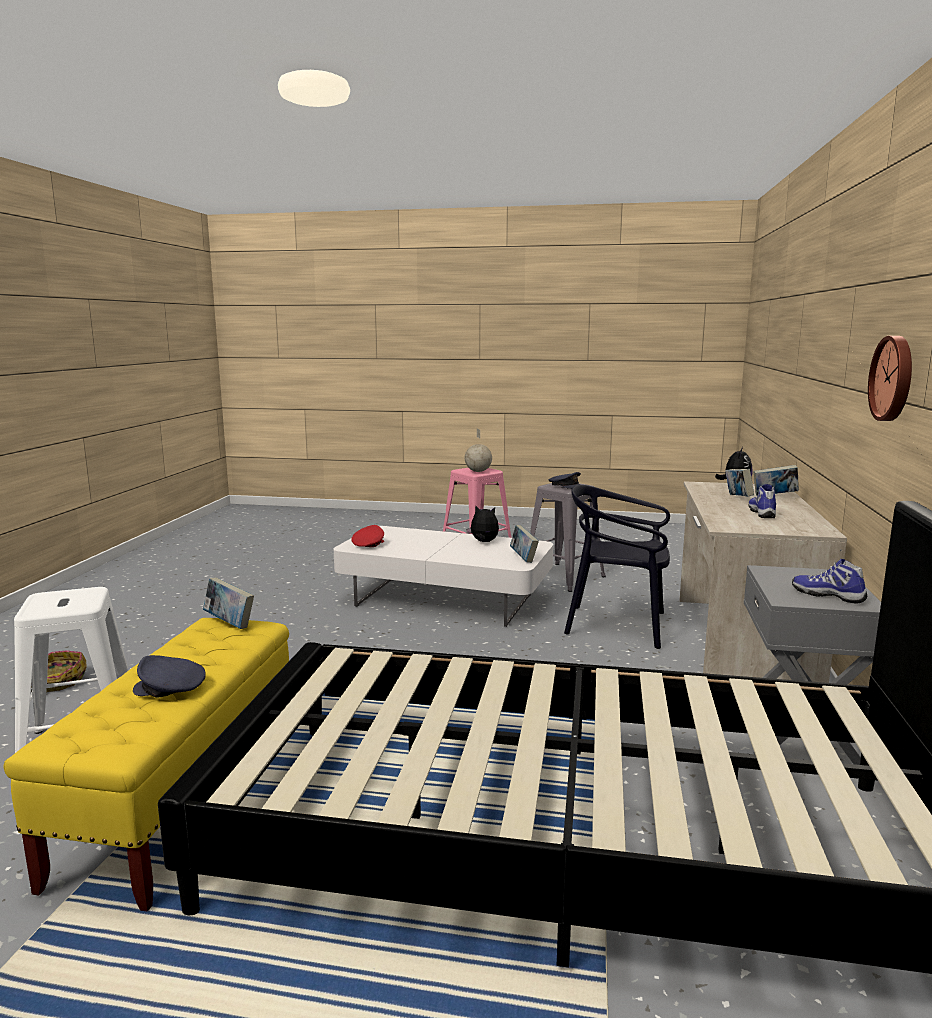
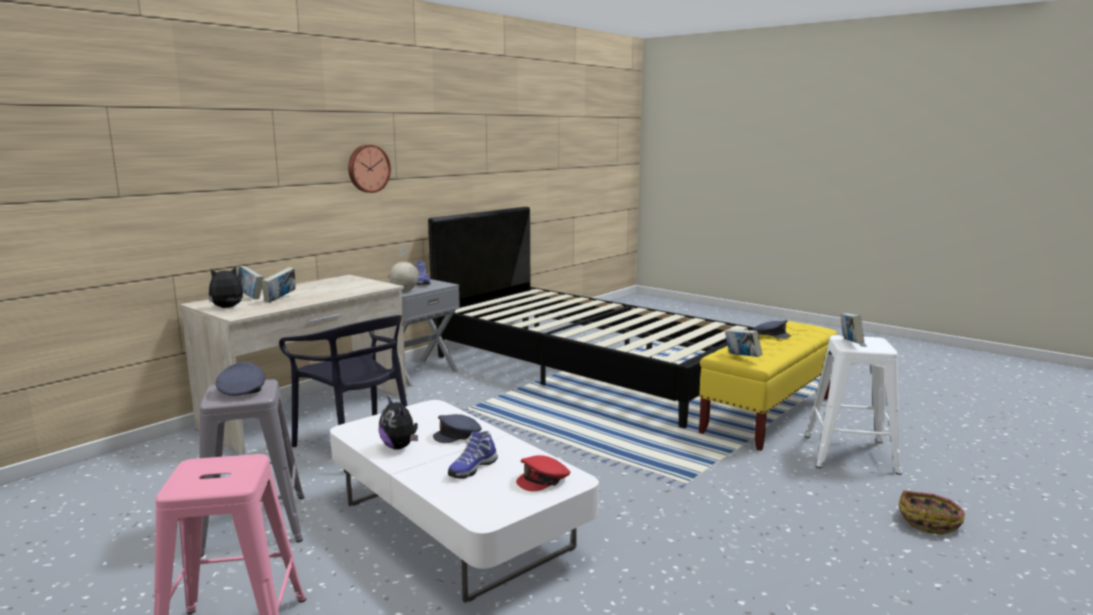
camera: 150 degrees left, 0 degrees up
(460, 553) = (458, 435): none -> grey cap
(478, 471) = (226, 466): globe -> globe (404, 290)
(523, 558) = (410, 413): book -> book (850, 343)
(763, 513) = (323, 288): shoe -> shoe (472, 468)

